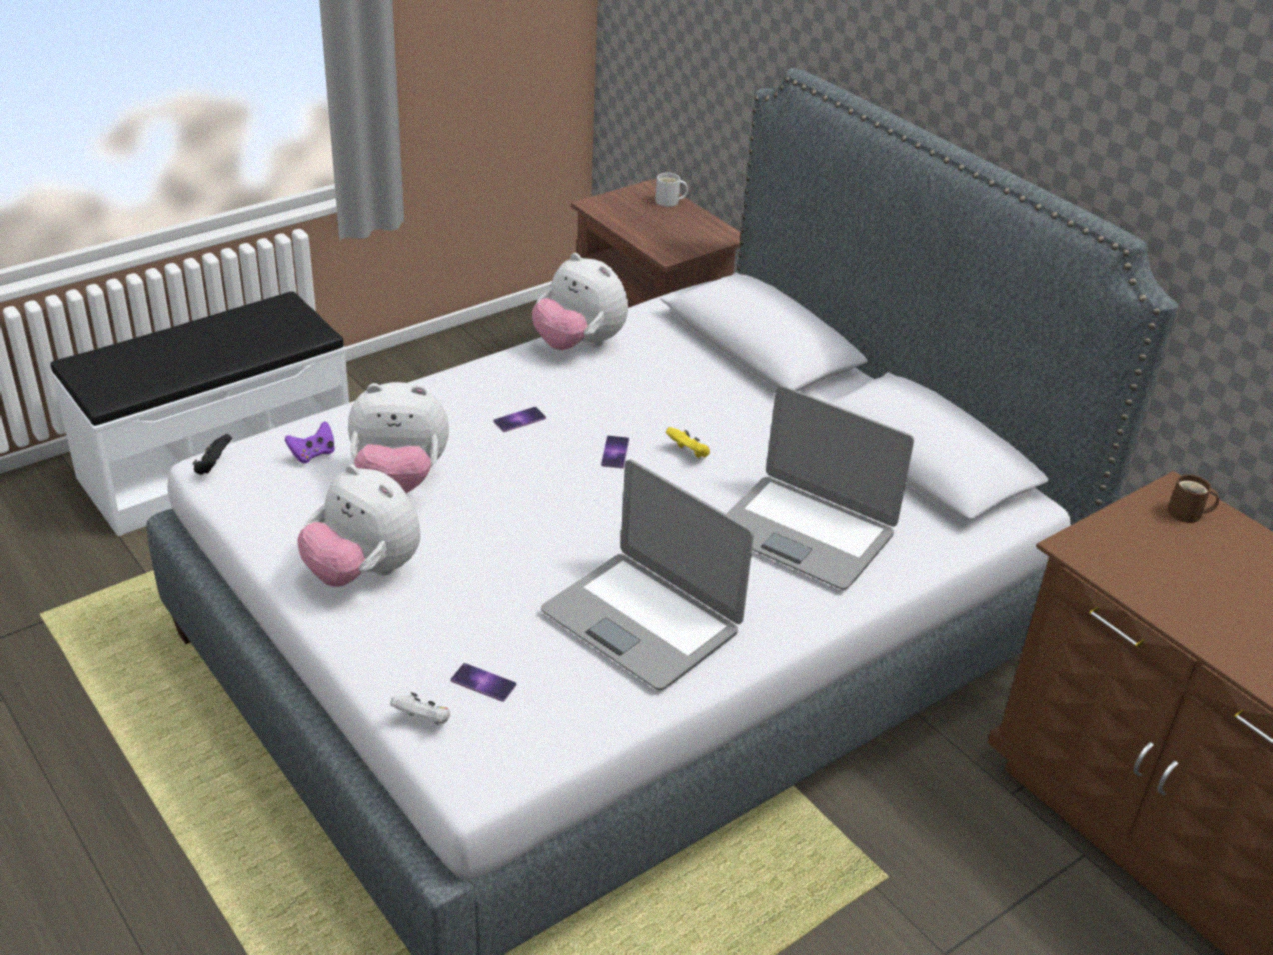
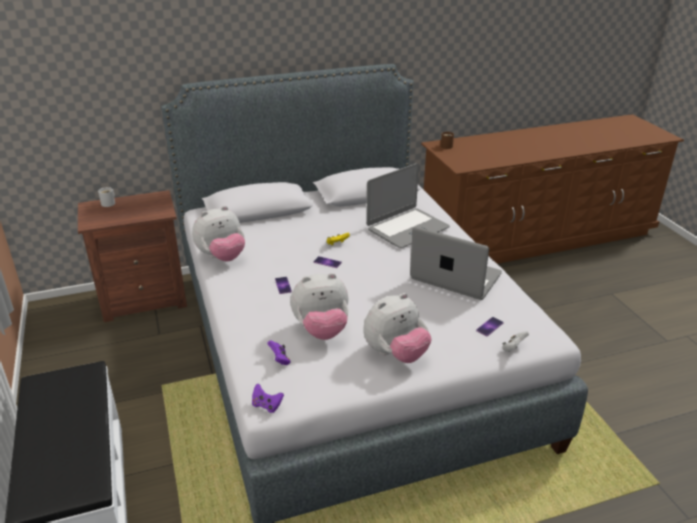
camera: 70 degrees left, 5 degrees down
(213, 466) = (267, 405): black game controller -> purple game controller
(399, 480) = (321, 330): plush toy -> plush toy turned 60 degrees clockwise
(642, 621) = (455, 277): laptop -> laptop turned 120 degrees counterclockwise

